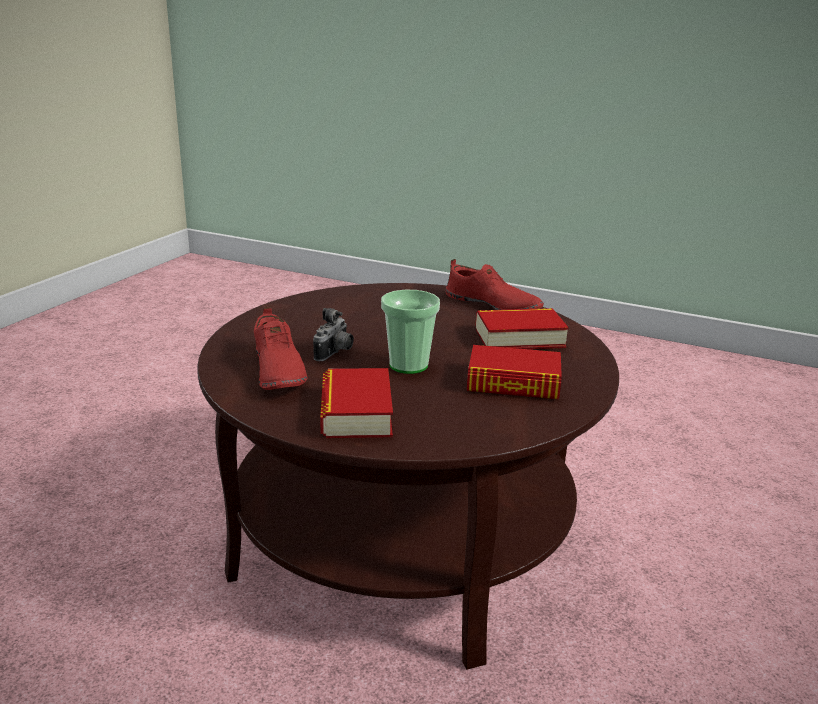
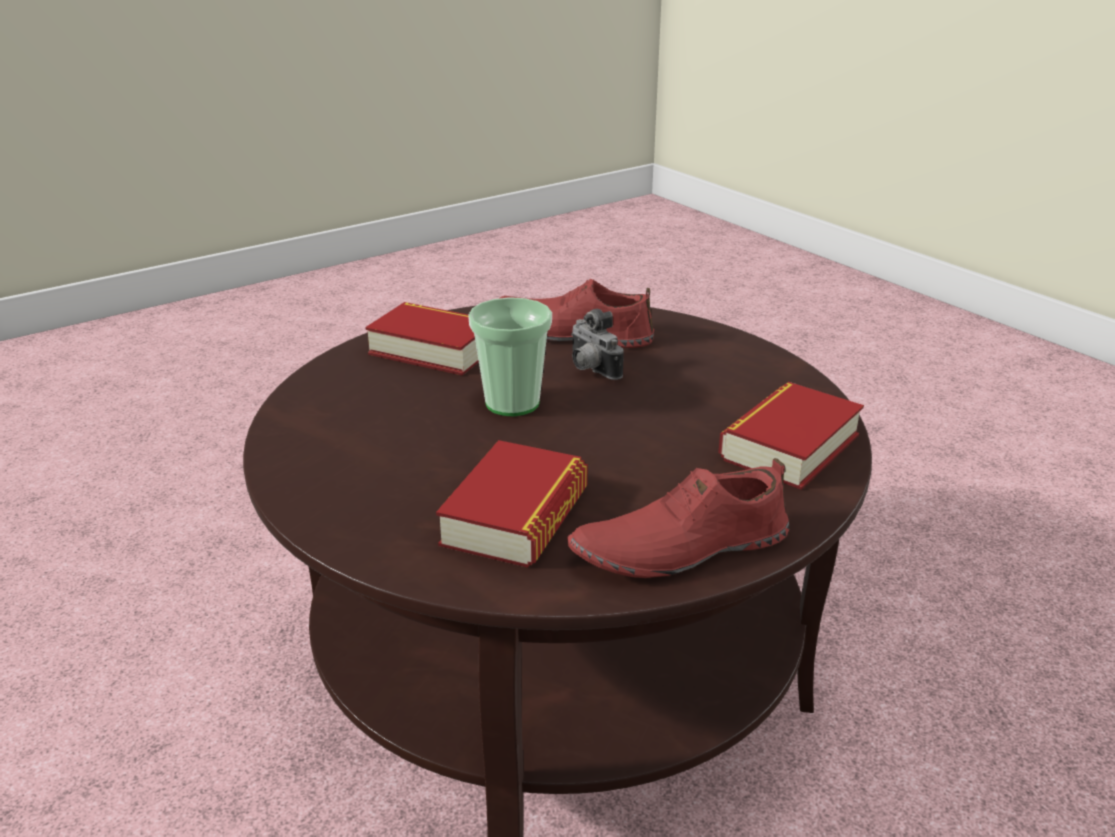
camera: 120 degrees right, 5 degrees up
(513, 383) = (387, 455): book -> book (789, 446)

